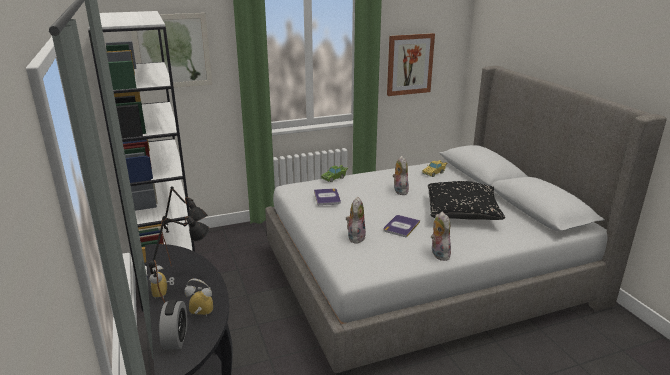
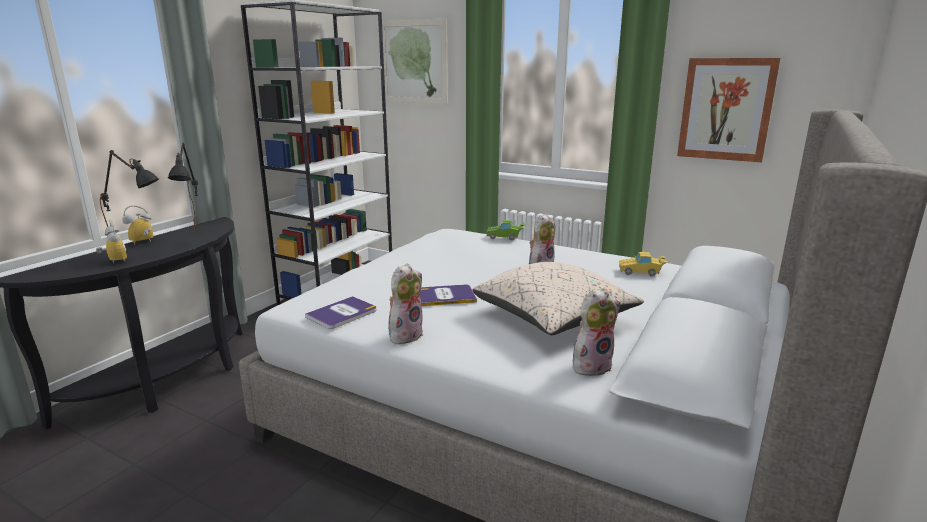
camera: 50 degrees right, 5 degrees down
(176, 339) = (69, 265): alarm clock -> none
(327, 197) = (447, 246): book -> book (342, 313)
(355, 237) = (380, 284): plush toy -> plush toy (591, 365)
(462, 213) = (554, 318): black pillow -> beige pillow

